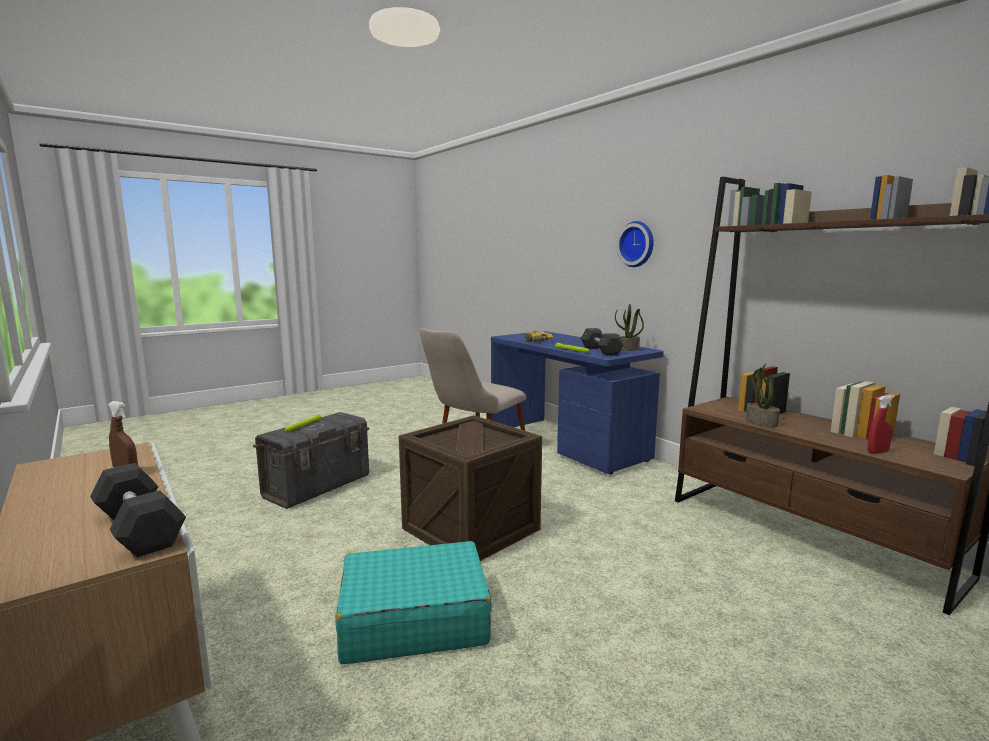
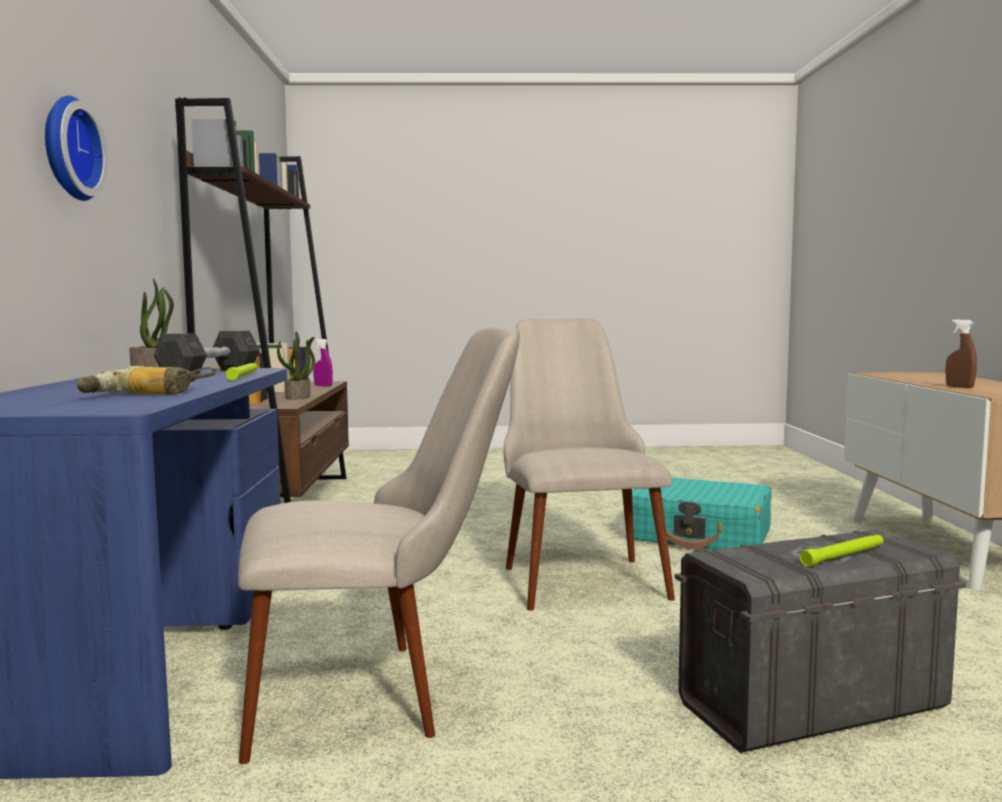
camera: 145 degrees left, 5 degrees down
(139, 529) = (892, 375): grey dumbbell -> none
(471, 529) = (577, 573): crate -> beige chair
(877, 452) = (323, 386): red spray bottle -> purple spray bottle

